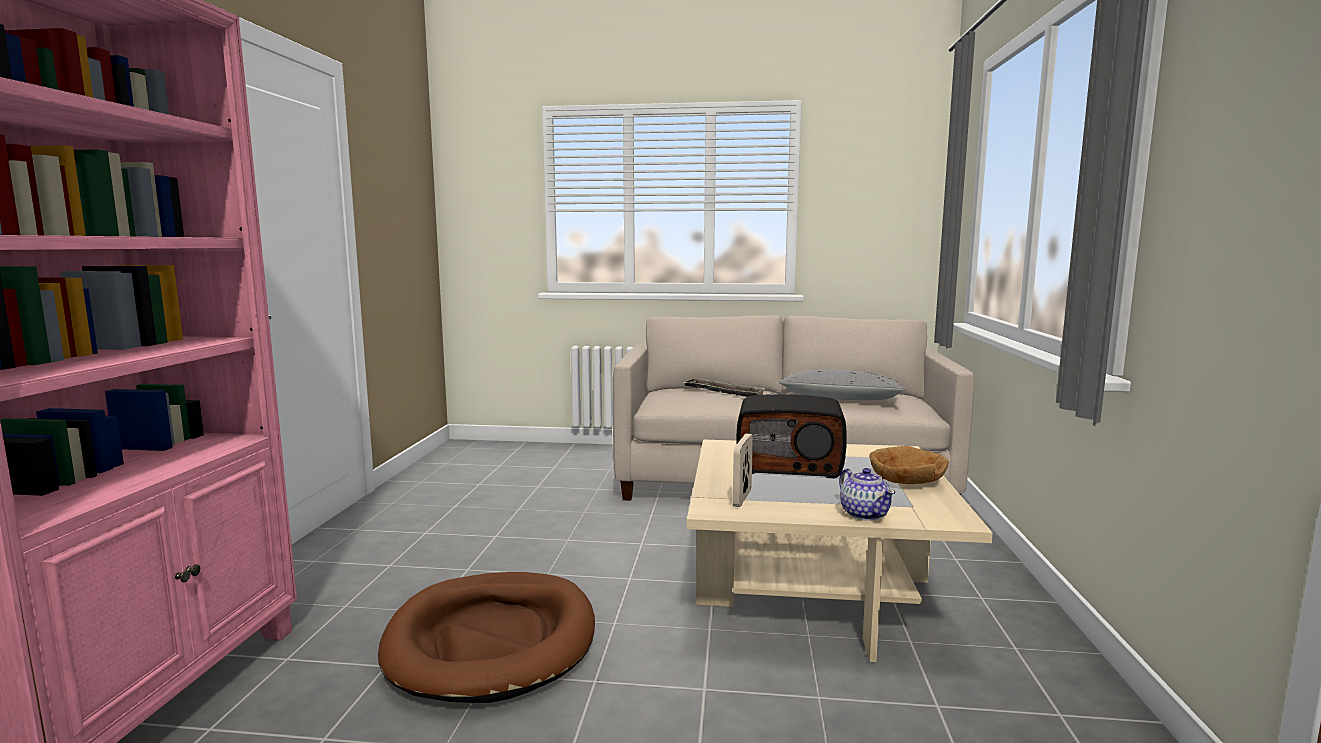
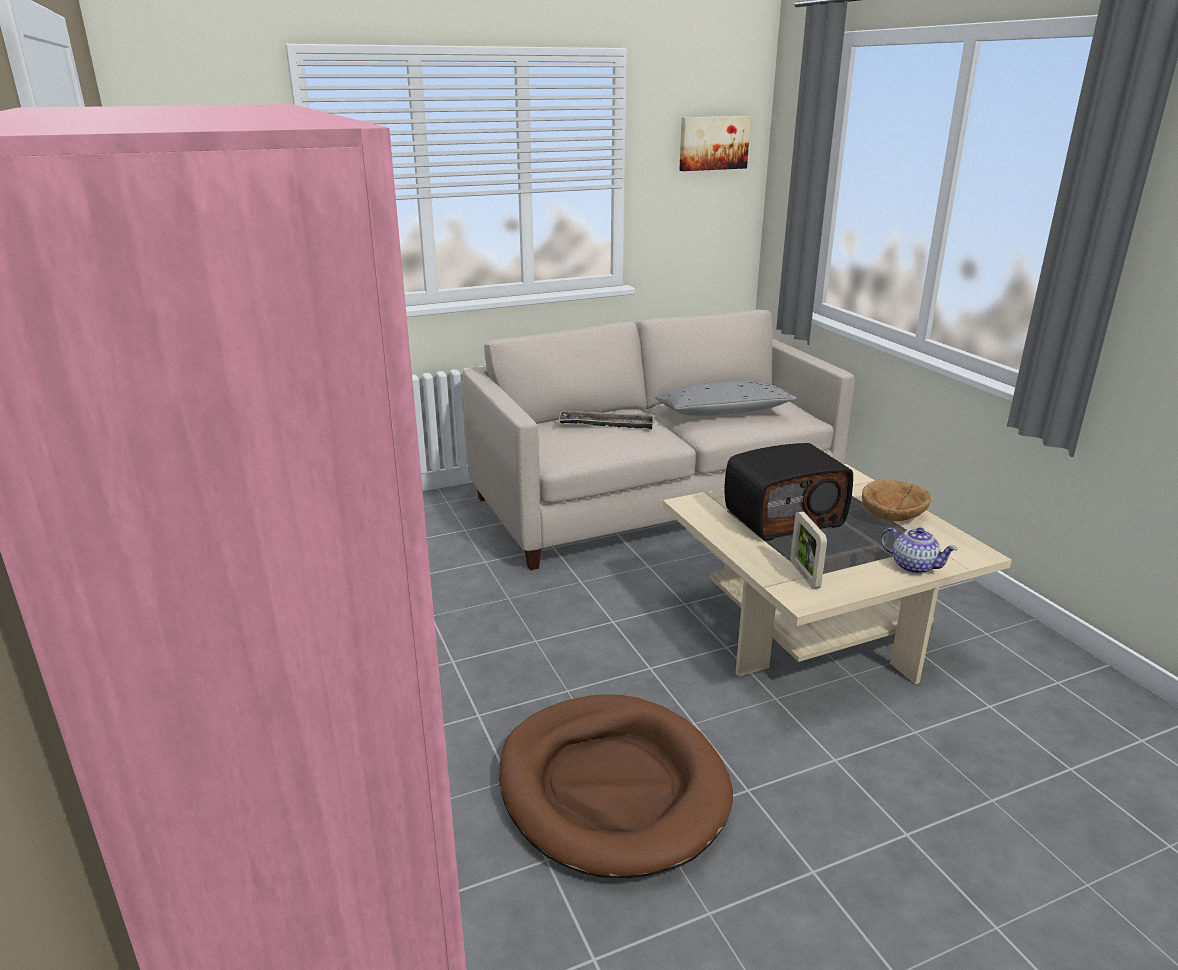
camera: 30 degrees left, 15 degrees up
(887, 176) = (713, 143): none -> picture

